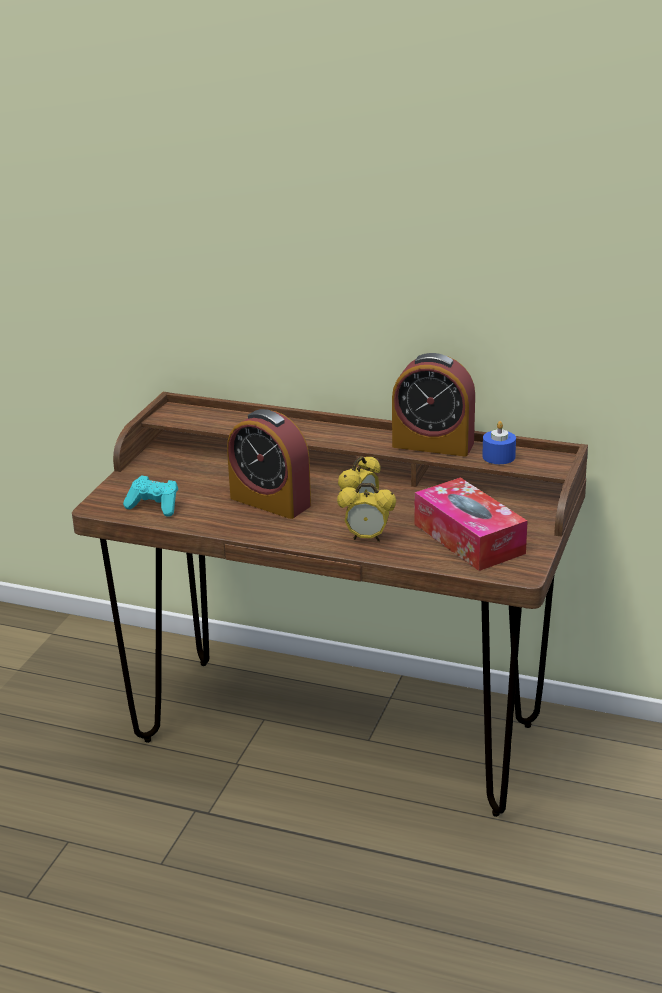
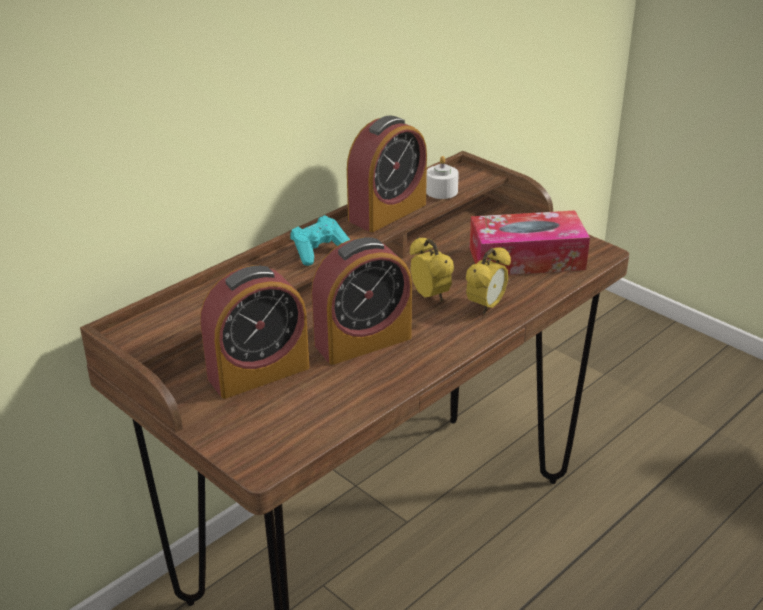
camera: 65 degrees left, 5 degrees up
(154, 506) = (301, 421): turquoise game controller -> turquoise game controller (319, 251)
(199, 476) = (258, 372): none -> alarm clock
(498, 456) = (441, 191): blue candle -> white candle

